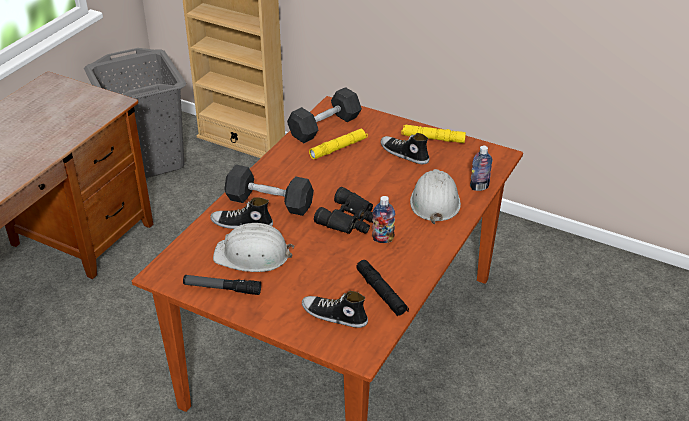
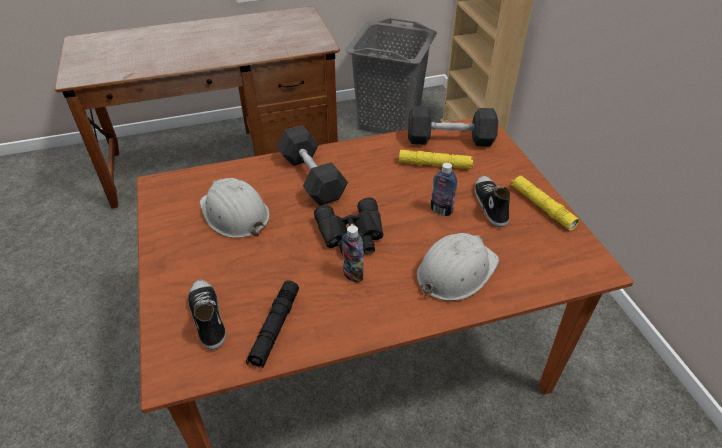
camera: 45 degrees right, 5 degrees up
(222, 288) = (173, 226): flashlight -> none
(241, 224) = (266, 182): shoe -> none
(479, 187) = (525, 288): bottle -> bottle (441, 210)

